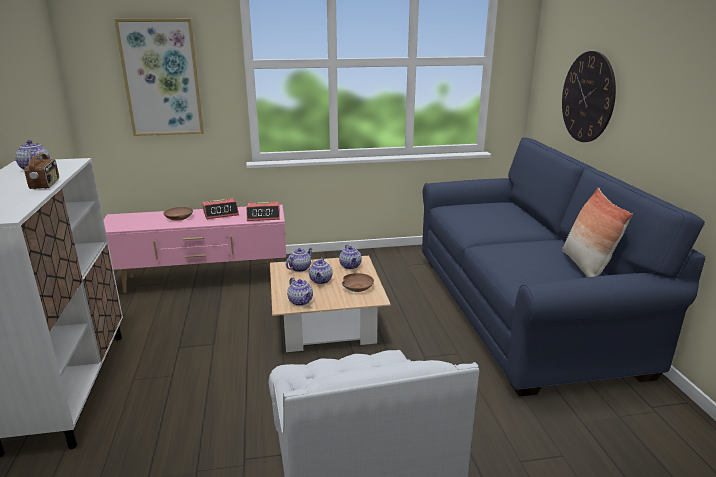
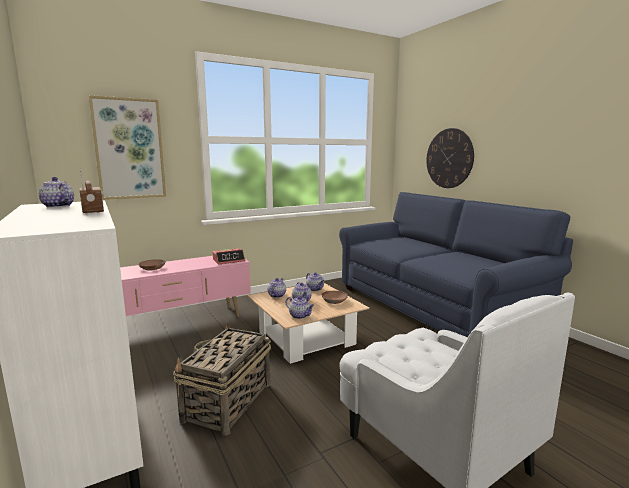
camera: 20 degrees left, 10 degrees down
(196, 382) = (227, 402): none -> basket
(221, 213) = (189, 262): alarm clock -> none
(585, 266) = (490, 261): pillow -> none

